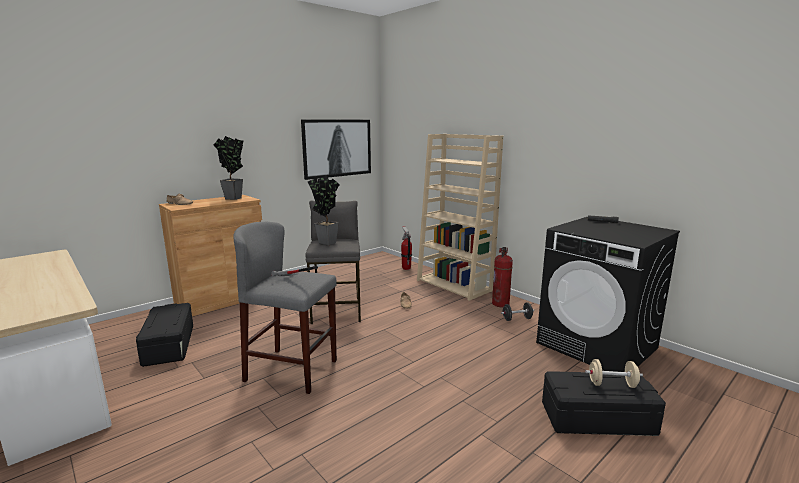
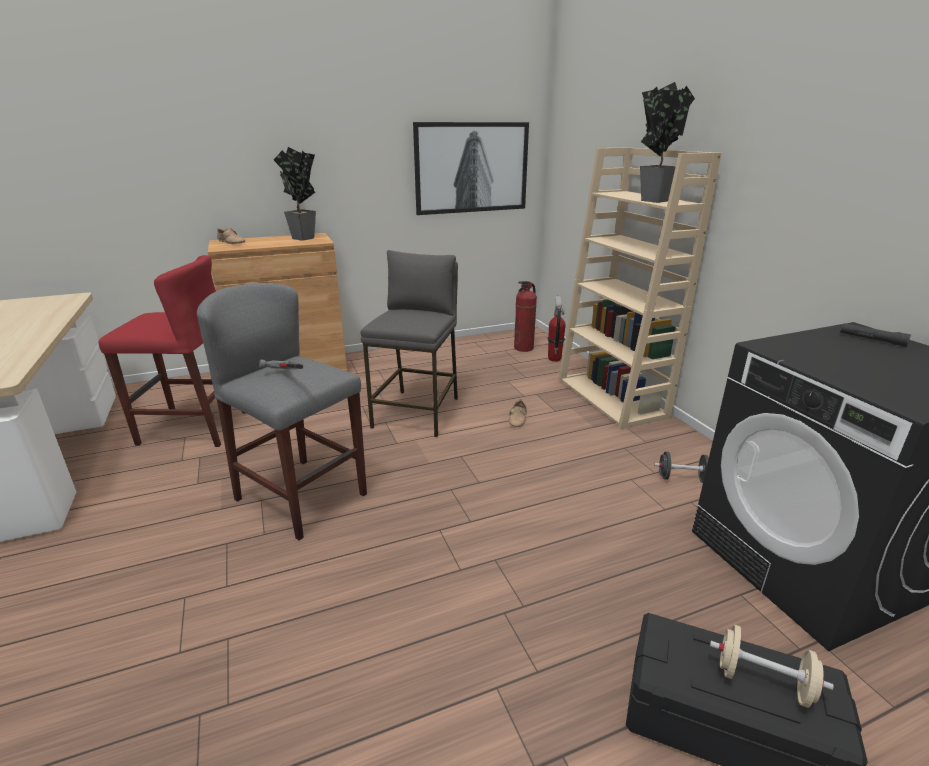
camera: 20 degrees right, 10 degrees up
(170, 345) = (194, 427): black storage box -> red stool
(326, 242) = (400, 315): potted plant -> potted plant (652, 200)
(500, 304) = (669, 445): fire extinguisher -> fire extinguisher (523, 348)

